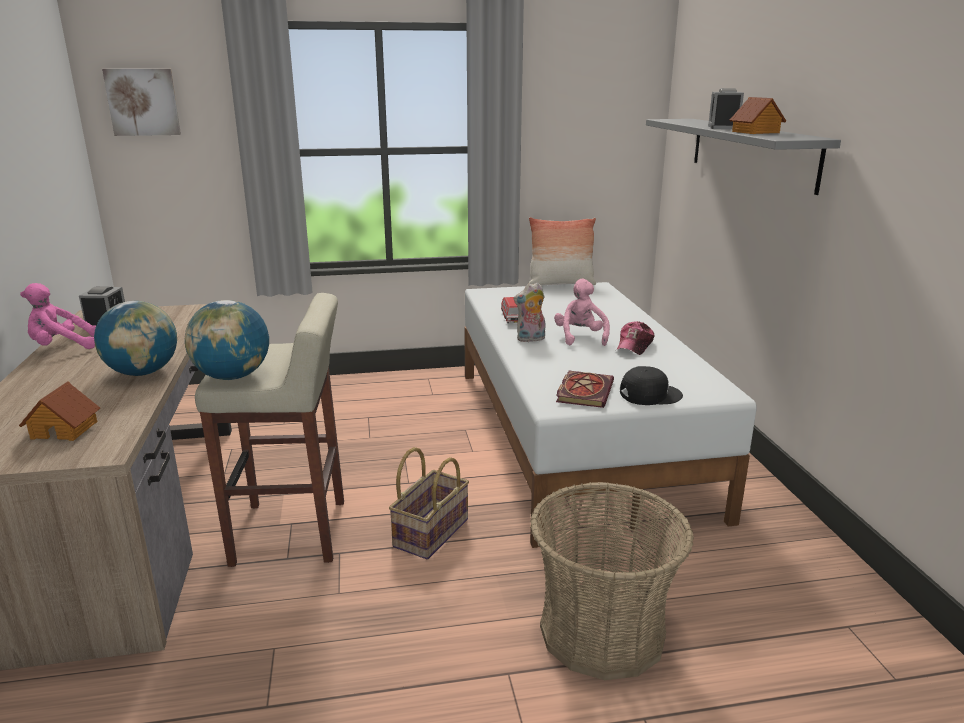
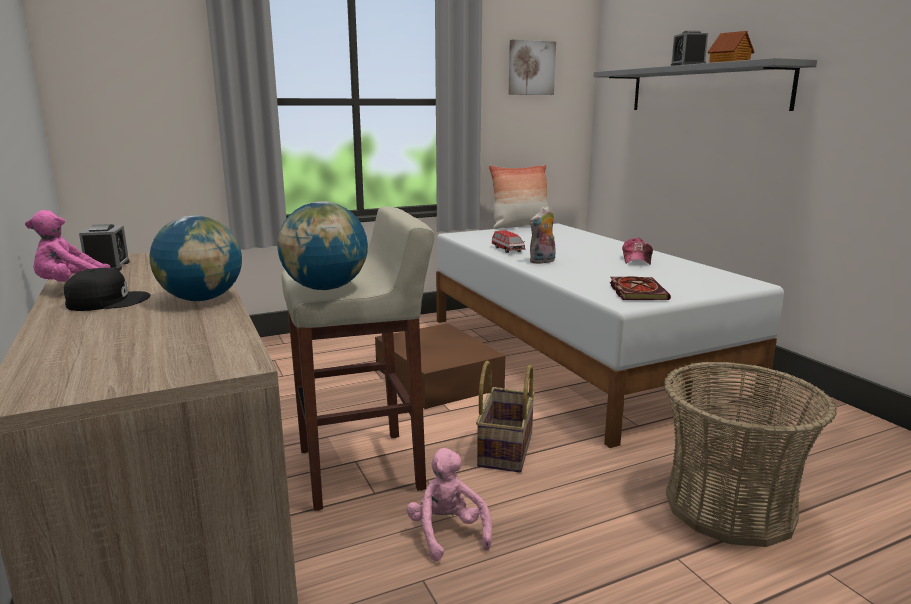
camera: 15 degrees left, 5 degrees down
(65, 429) = (163, 350): toy house -> none
(143, 102) = (106, 43): picture -> picture (531, 68)
(422, 443) = (437, 377): none -> brown storage box
(580, 337) = (584, 257): pink plush toy -> pink plush toy (447, 533)
(649, 394) = (694, 289): black cap -> black cap (107, 301)

